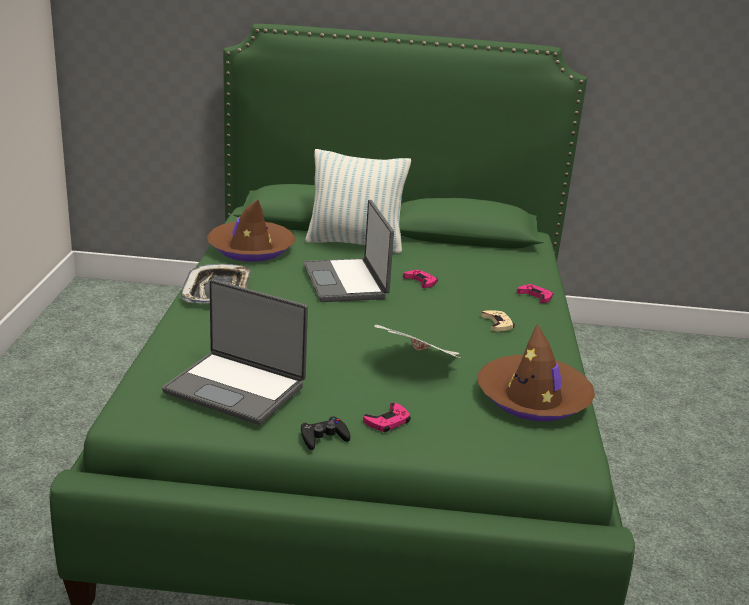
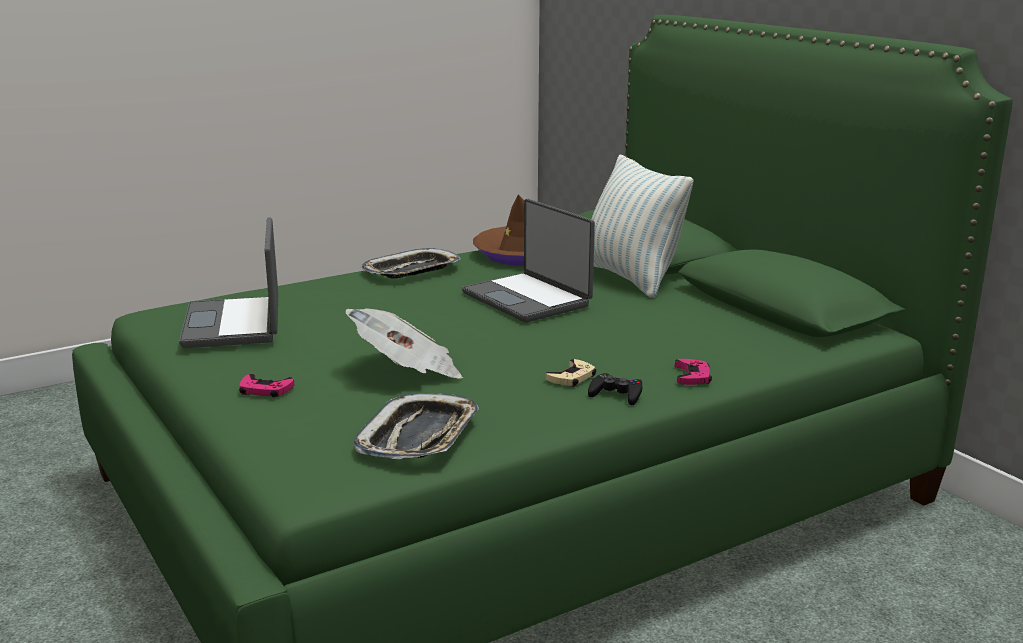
camera: 55 degrees right, 5 degrees down
(323, 437) = (200, 376): black game controller -> black game controller (616, 394)
(347, 282) = (528, 299): laptop -> laptop turned 75 degrees counterclockwise
(420, 281) = (604, 323): pink game controller -> none
(533, 398) = (419, 437): brown hat -> tray

